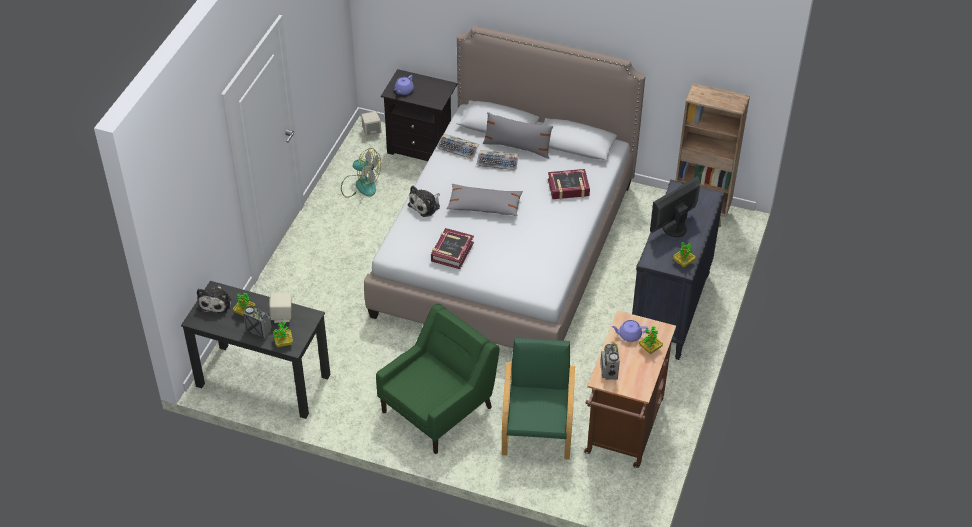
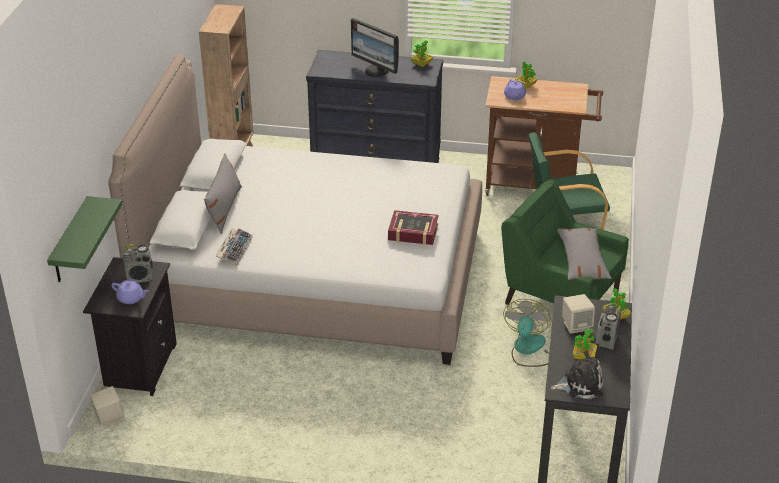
camera: 100 degrees left, 10 degrees down
(360, 185) = (219, 410): fan -> fan (528, 350)
(399, 22) = (70, 242): none -> green shelf
(425, 205) = (340, 262): plush toy -> none
(484, 206) = (331, 220): grey pillow -> grey pillow (582, 261)
(498, 163) = (255, 219): keyboard -> none
(568, 188) = (288, 170): book -> none
(609, 371) = (564, 103): radio -> radio (140, 278)

